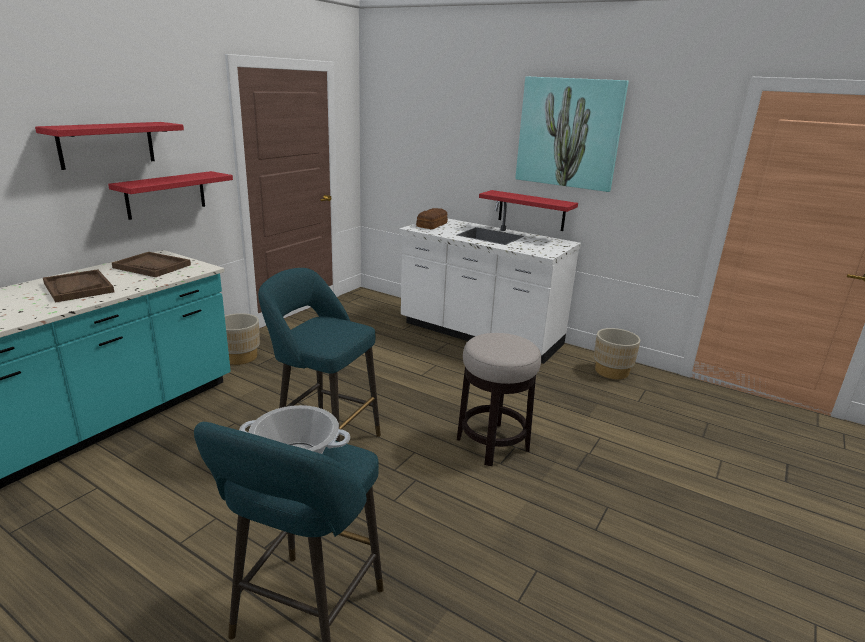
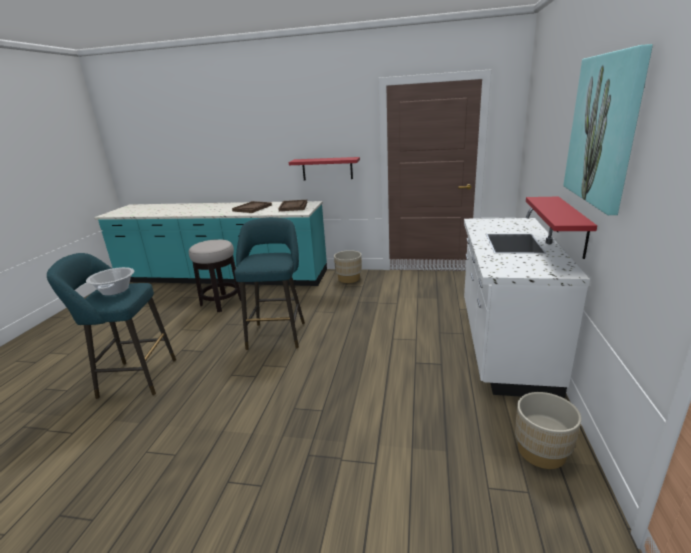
camera: 70 degrees right, 0 degrees up
(107, 144) = (295, 138): red shelf -> none
(433, 225) = (499, 222): bread -> none
(492, 444) = (318, 398): stool -> stool (221, 302)

